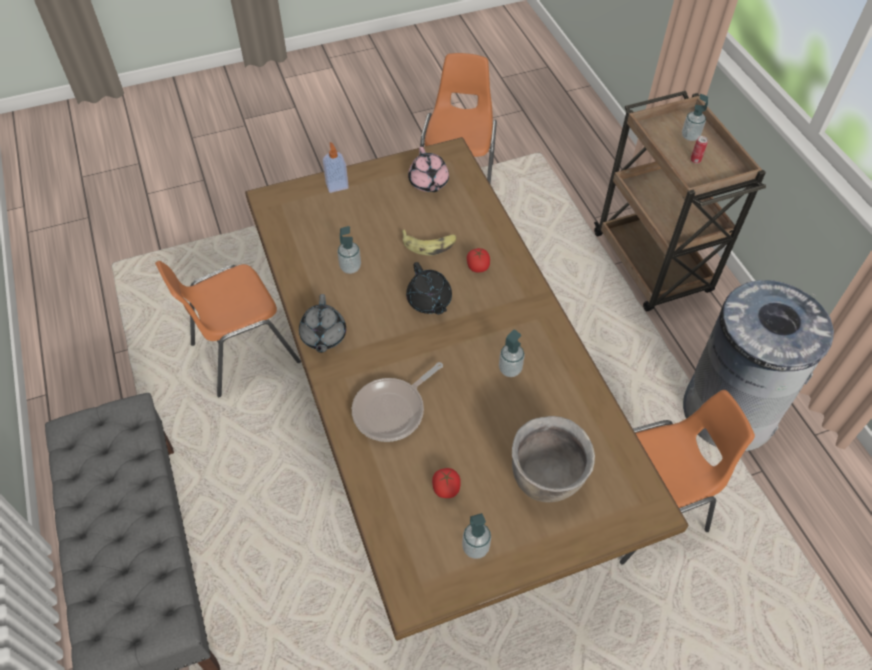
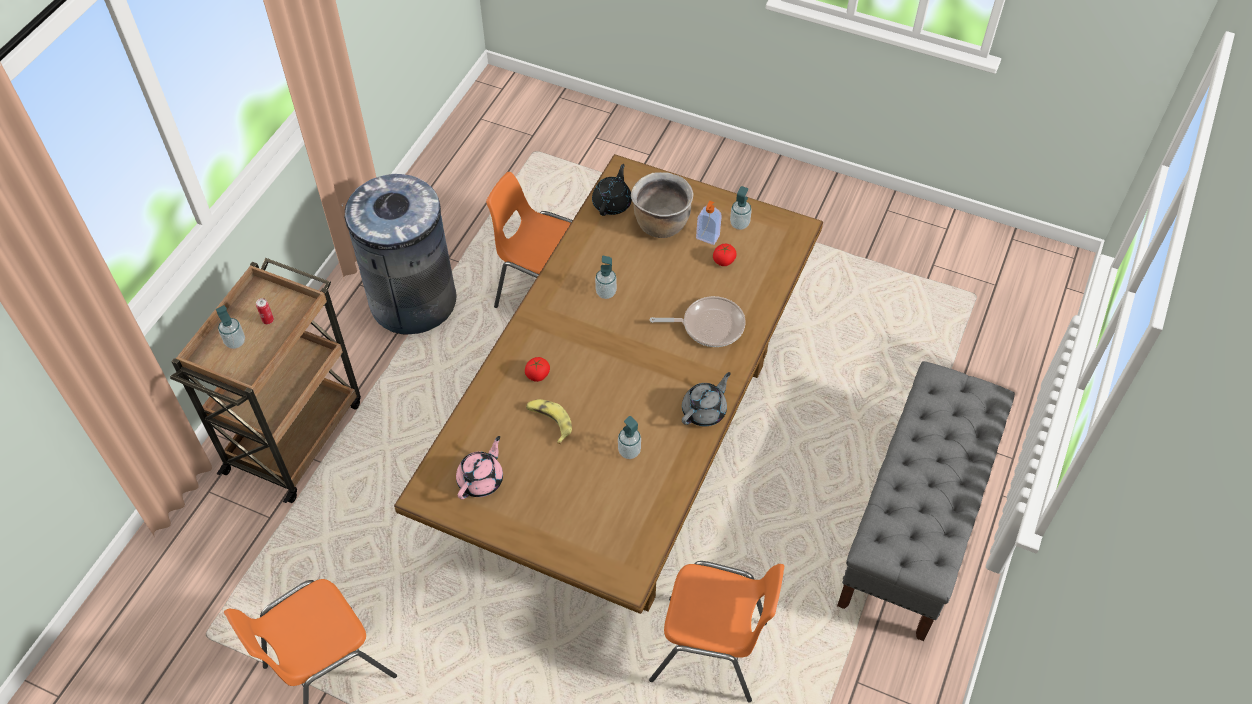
camera: 135 degrees left, 0 degrees up
(337, 185) = (557, 542): soap dispenser -> soap dispenser (707, 238)
(429, 301) = (602, 377): black teapot -> black teapot (612, 203)

